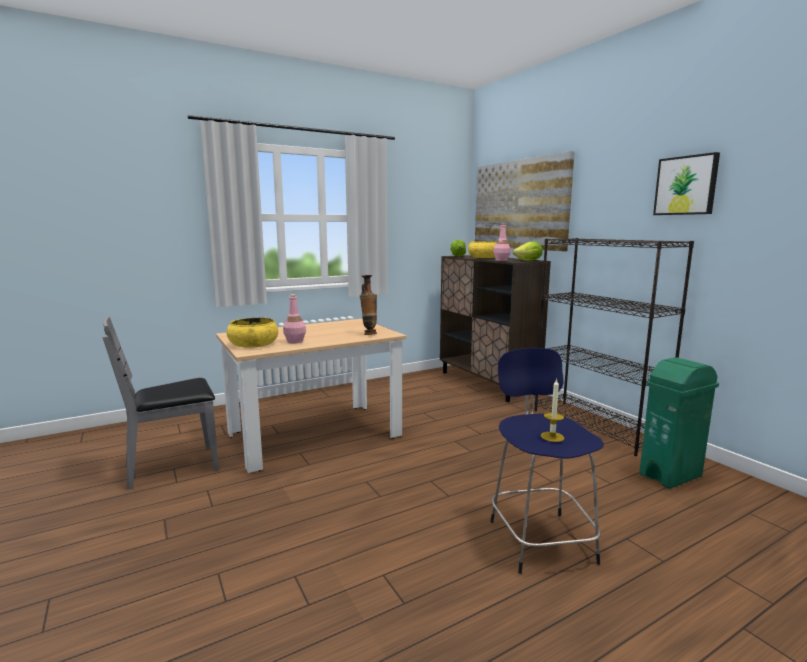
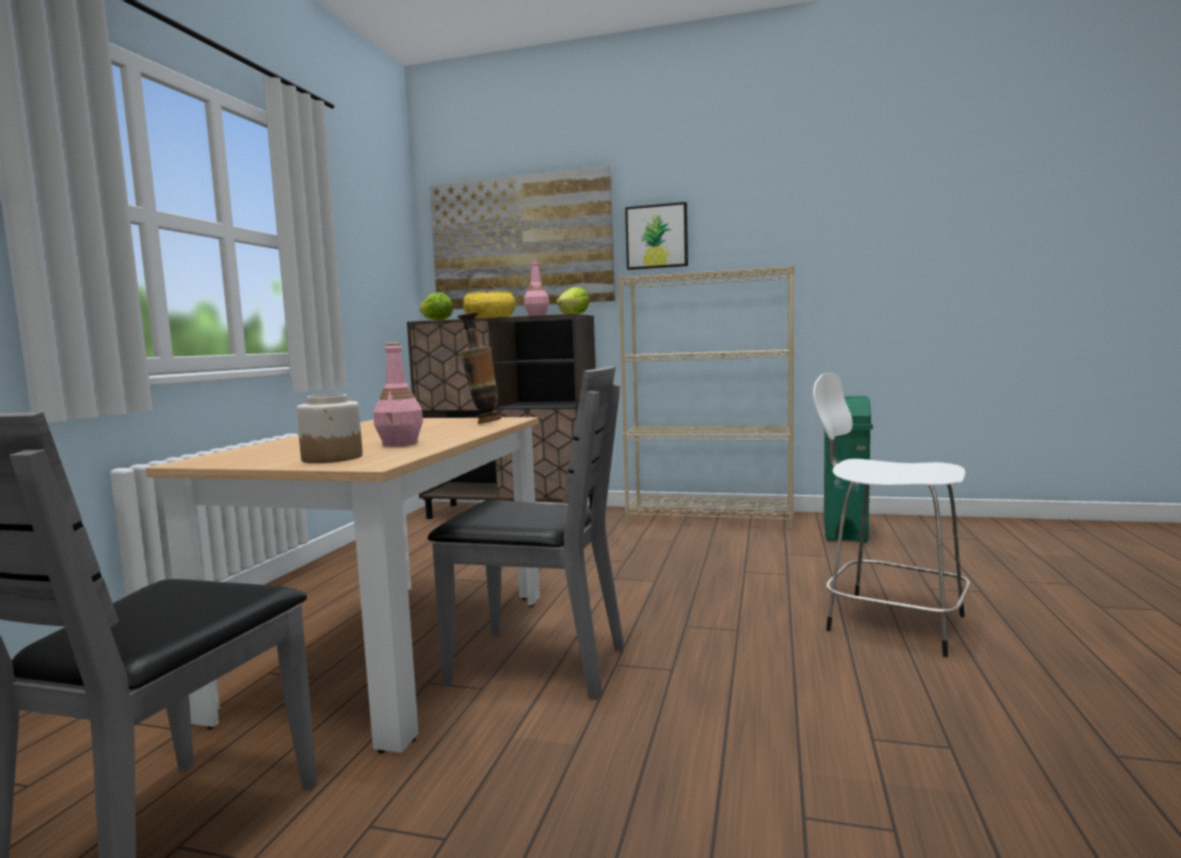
camera: 45 degrees left, 5 degrees down
(253, 344) = (333, 458): yellow bowl -> jar
(342, 465) = (536, 664): none -> grey chair
(539, 538) = (890, 622): blue stool -> white stool
(552, 437) = (910, 471): candle -> none
(596, 426) = (710, 517): black bookcase -> beige bookcase
(686, 185) = (771, 211): picture -> picture (657, 237)

